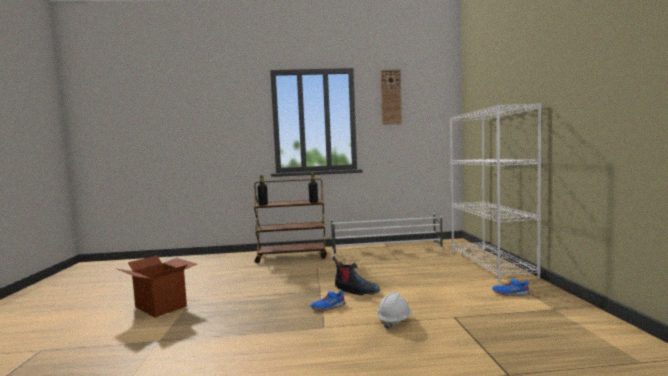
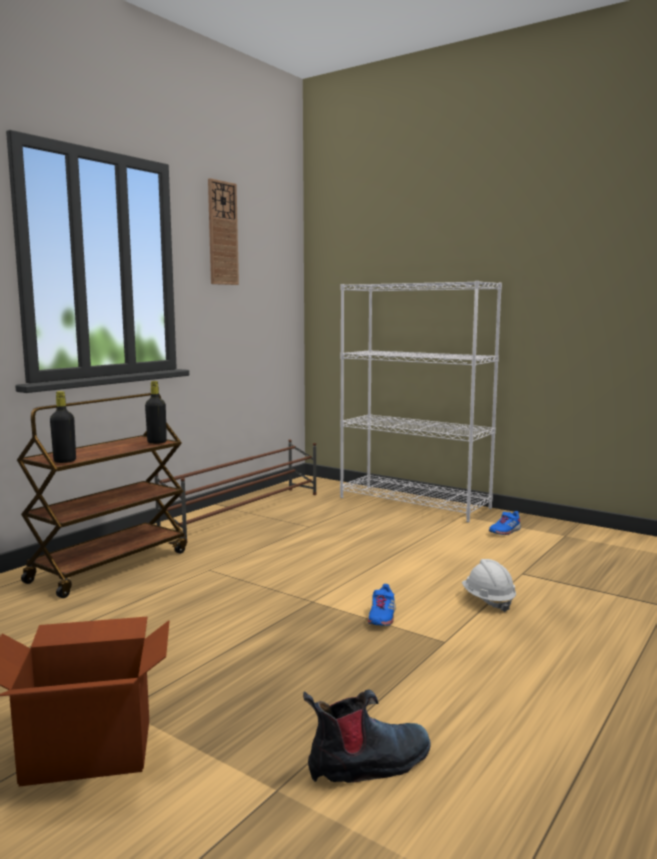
camera: 50 degrees left, 5 degrees up
(355, 291) = (358, 583): boot -> boot (369, 764)
(387, 249) = (245, 512): white shoe rack -> brown shoe rack

